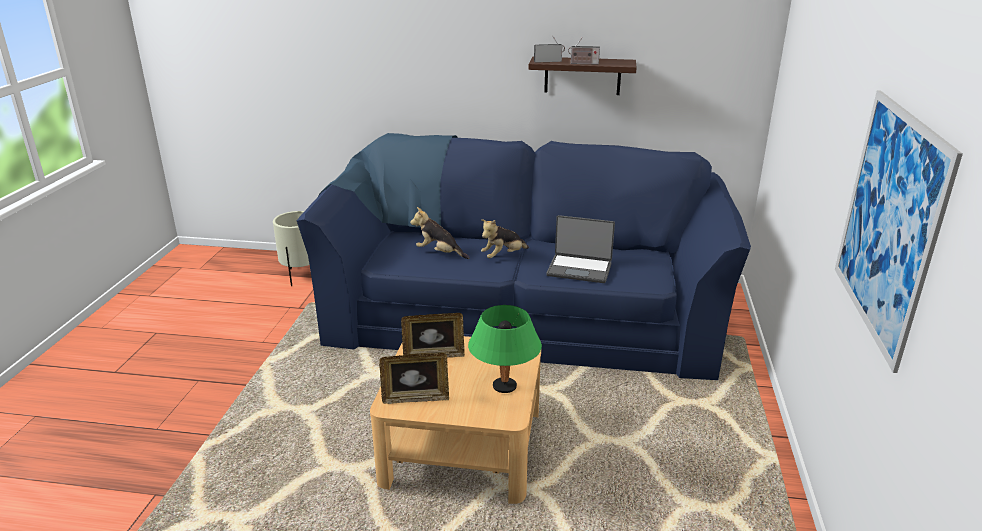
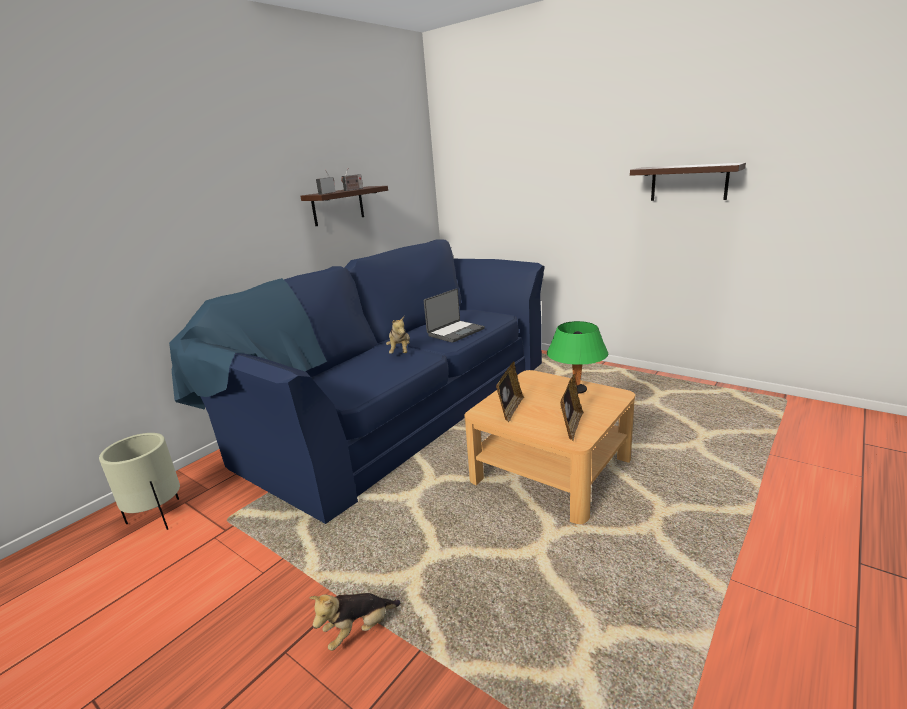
camera: 60 degrees left, 5 degrees down
(439, 253) = (358, 374): plush toy -> plush toy (359, 630)
(888, 223) = (689, 182): picture -> shelf

